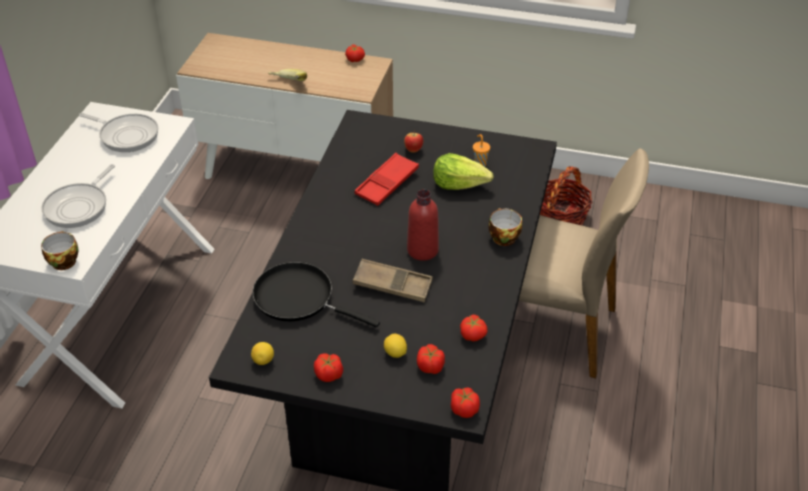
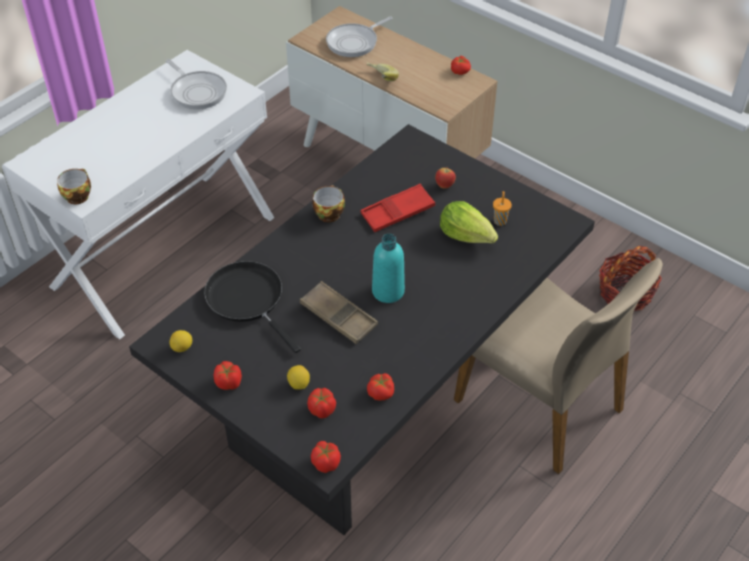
camera: 25 degrees right, 5 degrees up
(79, 207) = (119, 149): frying pan -> frying pan (354, 42)
(422, 250) = (388, 291): red bottle -> turquoise bottle
(502, 237) = (473, 304): cup -> cup (328, 213)

